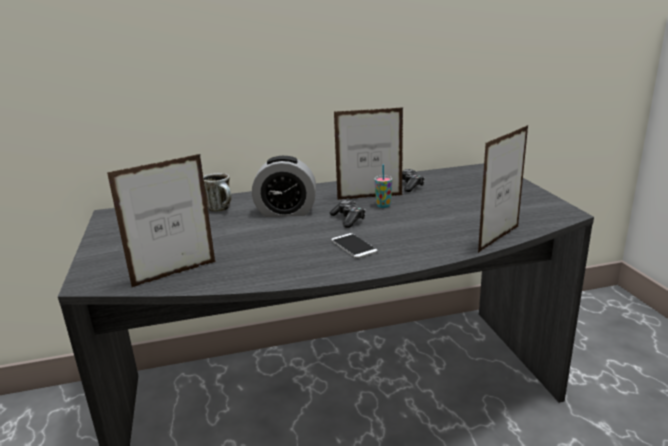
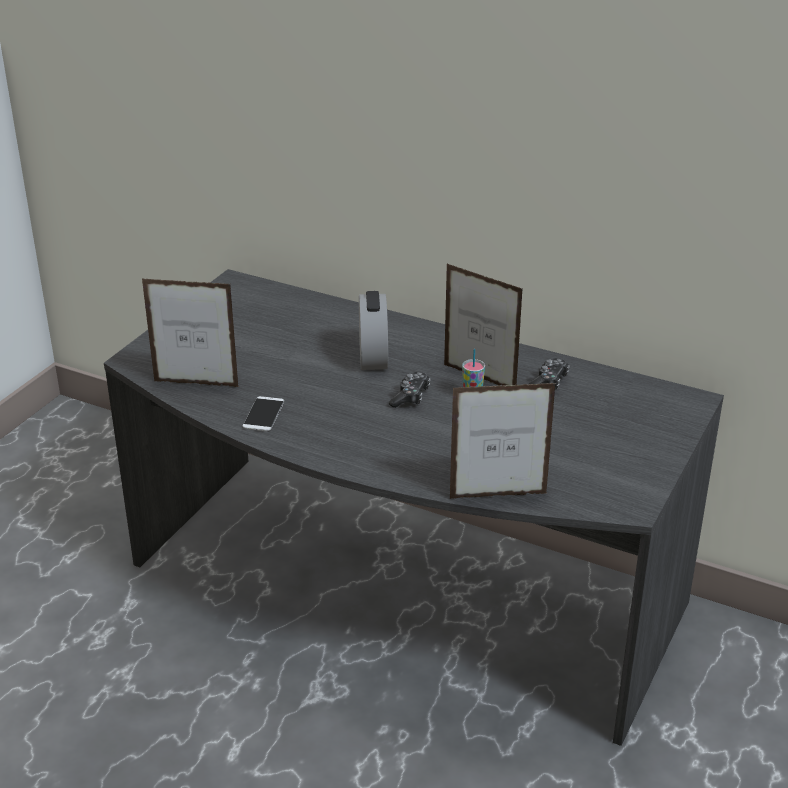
camera: 40 degrees right, 10 degrees up
(222, 209) = (326, 323): mug -> none
(286, 212) = (373, 357): alarm clock -> alarm clock turned 135 degrees counterclockwise
(353, 246) = (363, 431): phone -> phone (263, 414)

